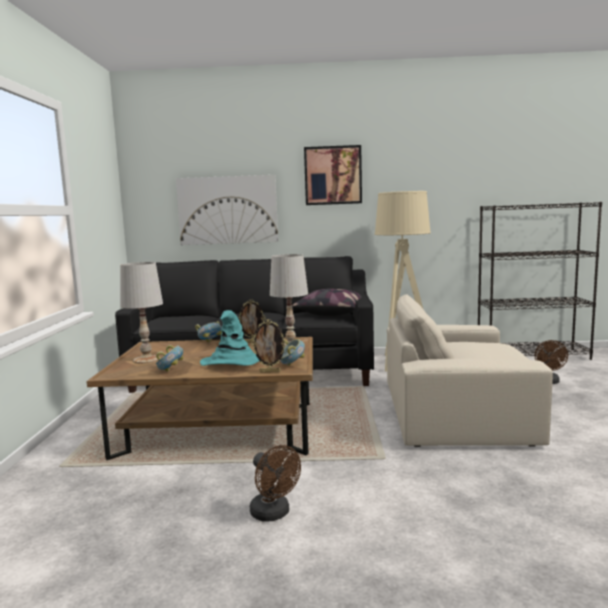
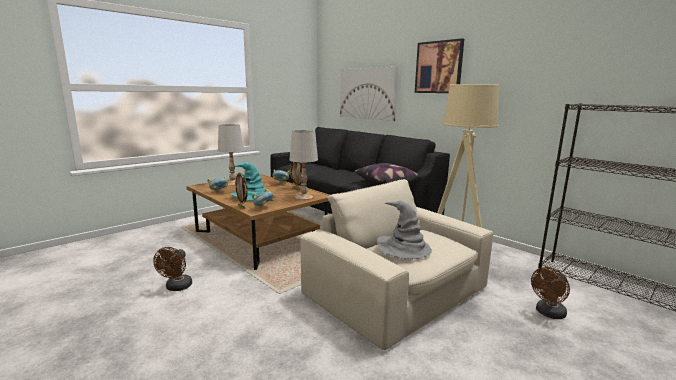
camera: 45 degrees right, 5 degrees up
(481, 354) = (404, 248): none -> grey hat

